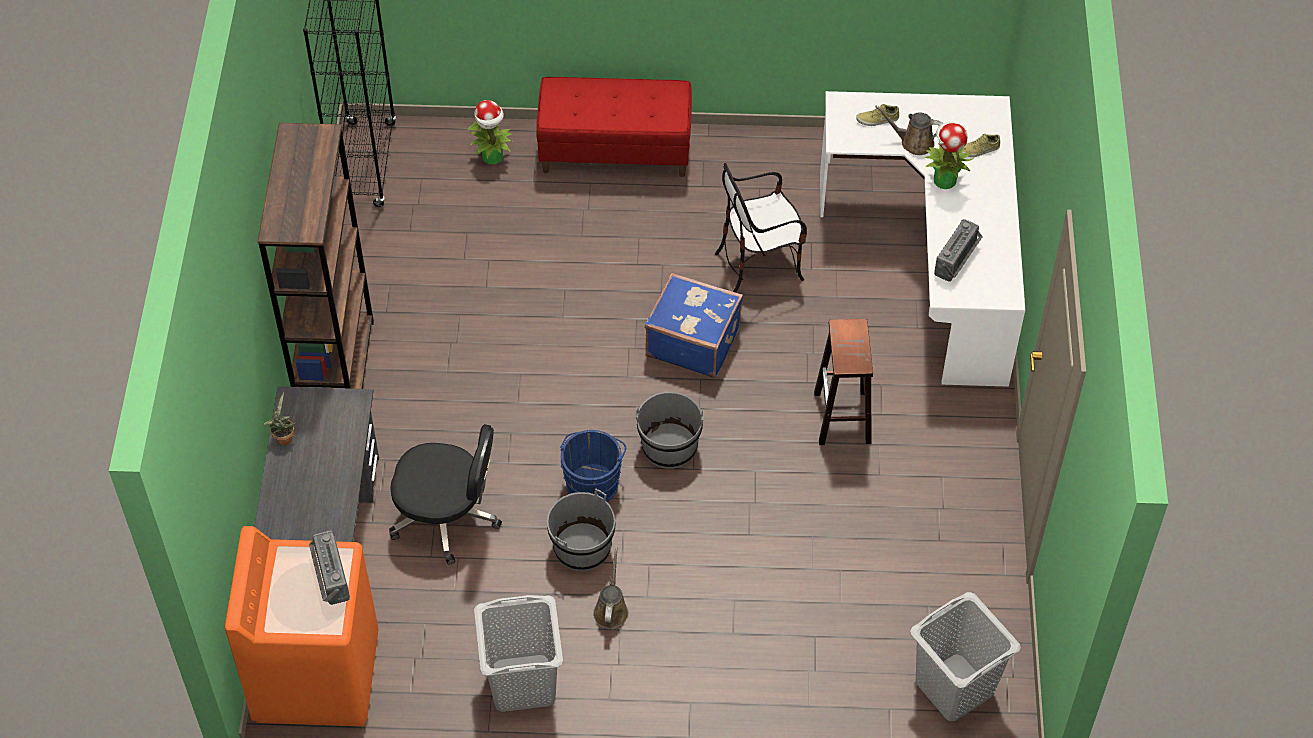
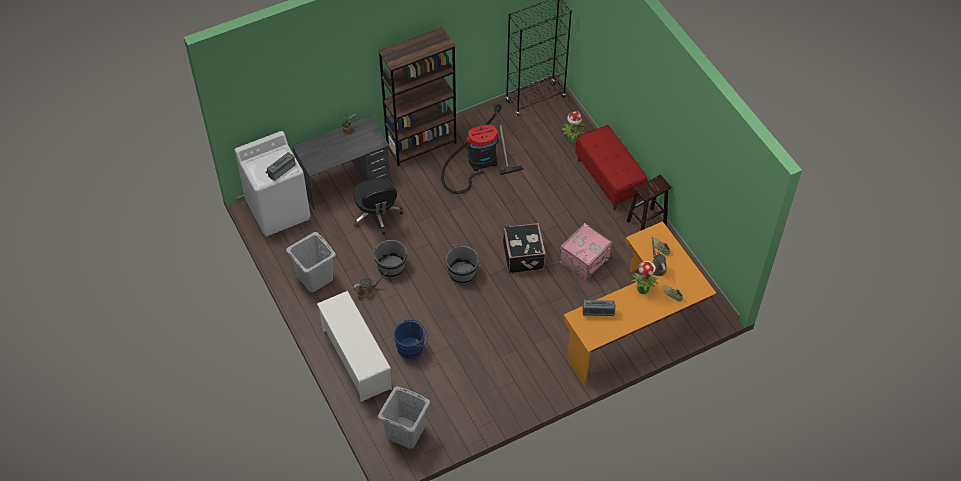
camera: 60 degrees right, 0 degrees up
(316, 675) = (278, 210): orange washing machine -> white washing machine
(442, 308) = (479, 162): none -> vacuum cleaner
(593, 482) = (426, 255): blue bucket -> blue bucket (412, 348)
(693, 341) = (524, 256): blue suitcase -> black suitcase
(750, 696) = (356, 359): none -> white shoe rack
(759, 263) = (585, 260): chair -> pink suitcase
(843, 418) = (521, 329): brown stool -> brown stool (646, 223)
(933, 259) = (637, 326): white desk -> orange desk

